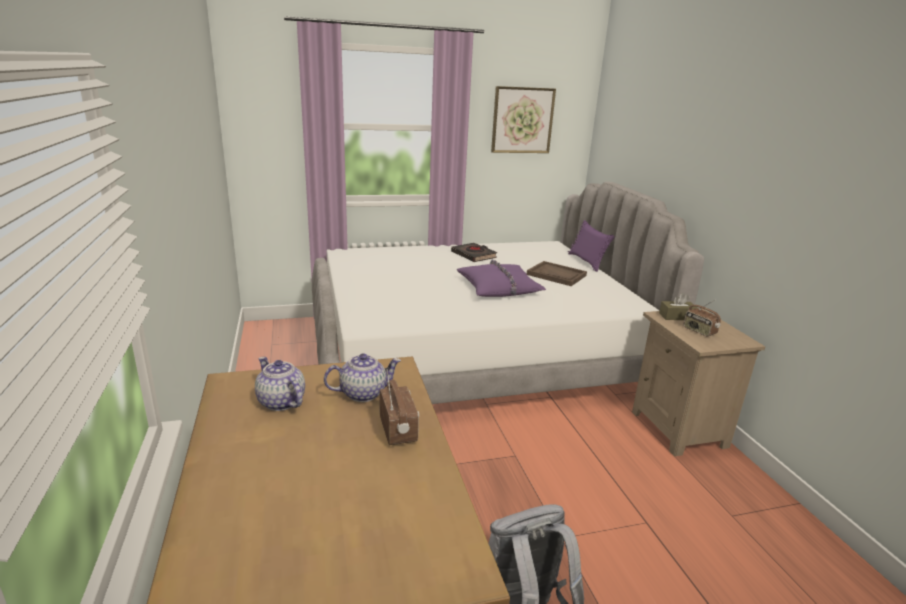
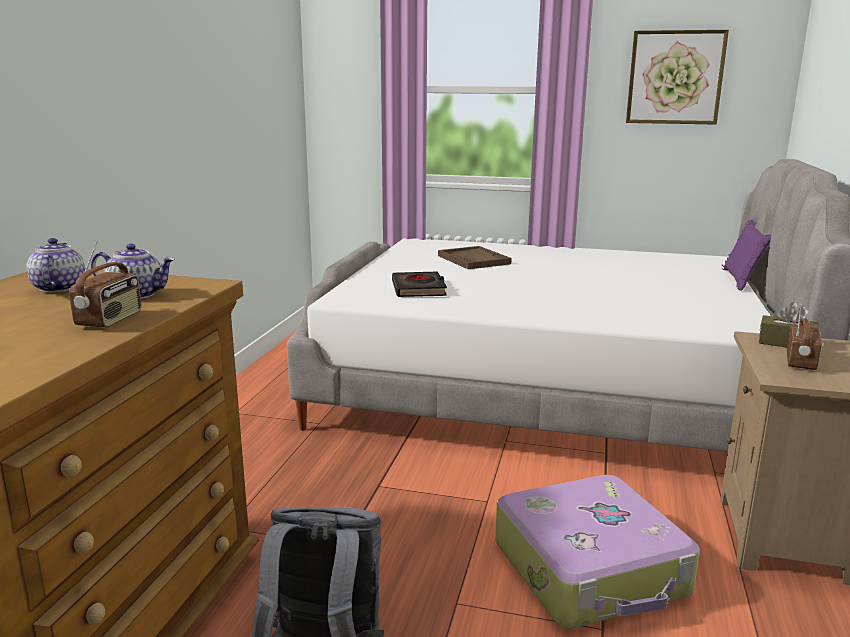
camera: 30 degrees right, 5 degrees down
(474, 255) = (575, 258): black book -> black book (418, 289)
(499, 288) = (561, 290): purple pillow -> none
(556, 275) = (668, 287): brown tray -> brown tray (474, 260)
(610, 484) = (591, 569): none -> suitcase
(699, 331) = (801, 363): radio -> radio turned 150 degrees counterclockwise

